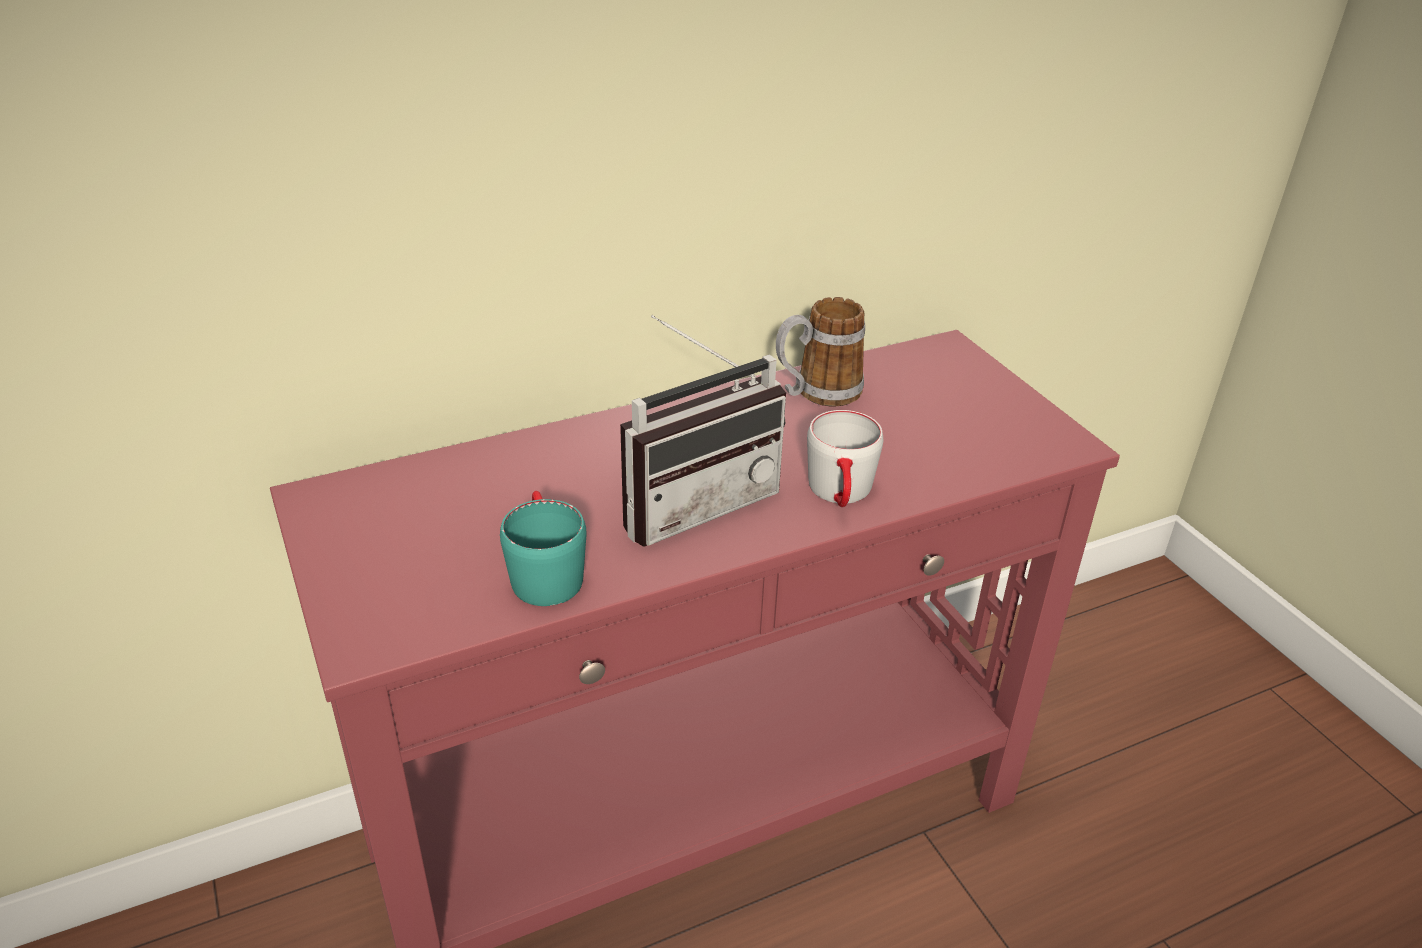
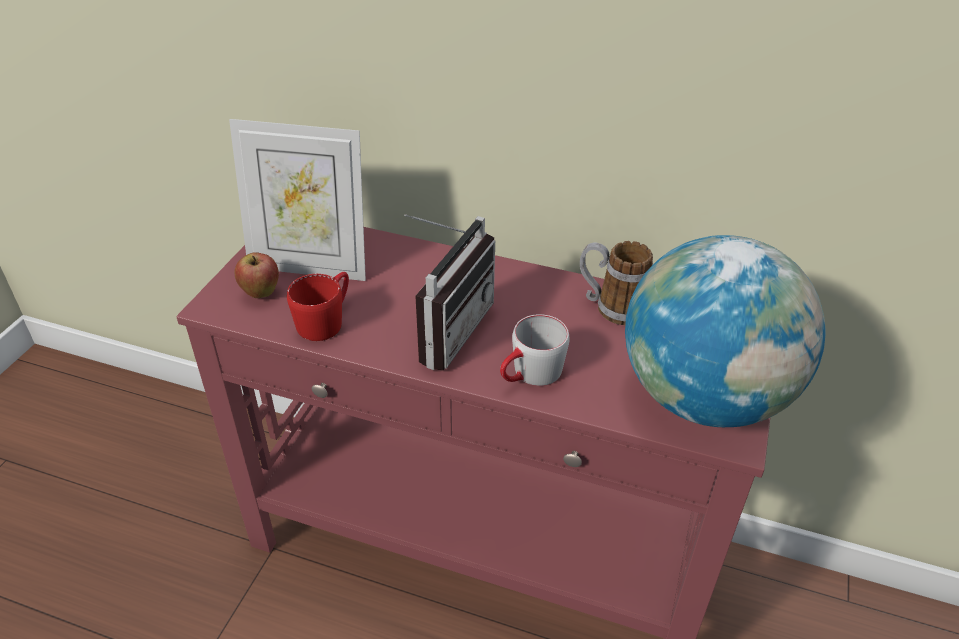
camera: 45 degrees right, 5 degrees up
(410, 592) = (261, 293): none -> apple
(427, 528) = (310, 266): none -> picture frame
(544, 571) = (326, 319): turquoise mug -> red mug
(693, 501) = (445, 328): radio -> radio turned 75 degrees counterclockwise
(1001, 425) = (704, 397): none -> globe

